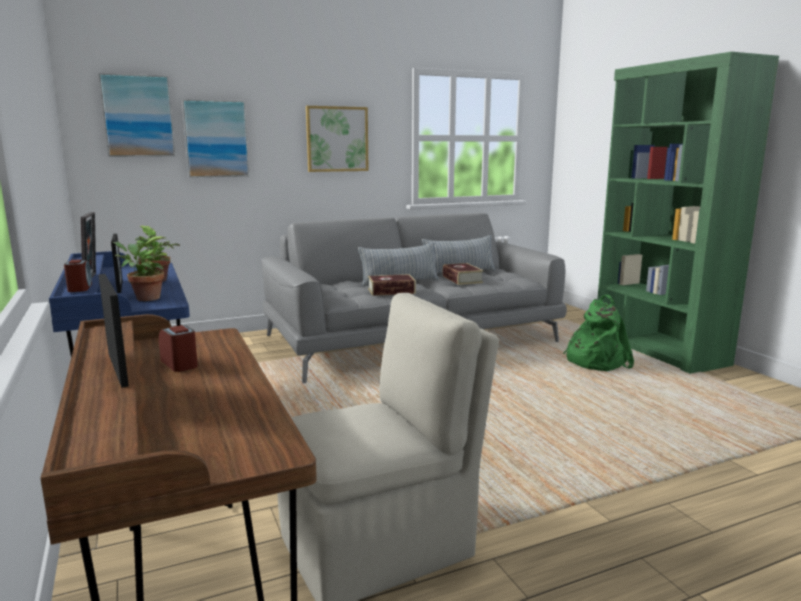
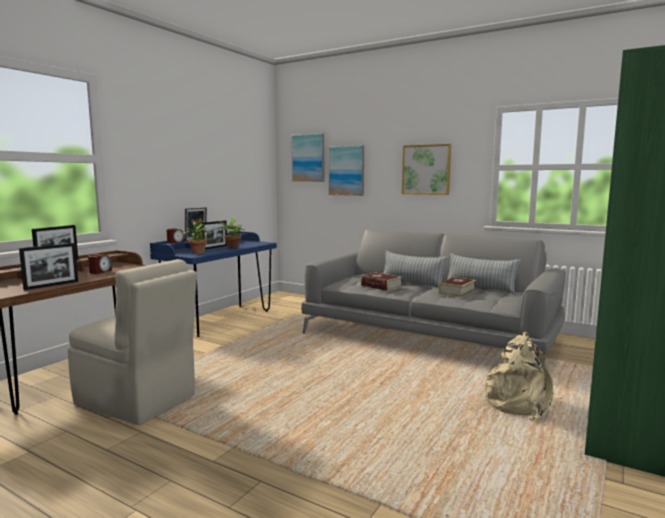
camera: 55 degrees right, 5 degrees down
(250, 405) = (52, 285): none -> picture frame
(595, 361) = (520, 403): green backpack -> beige backpack

